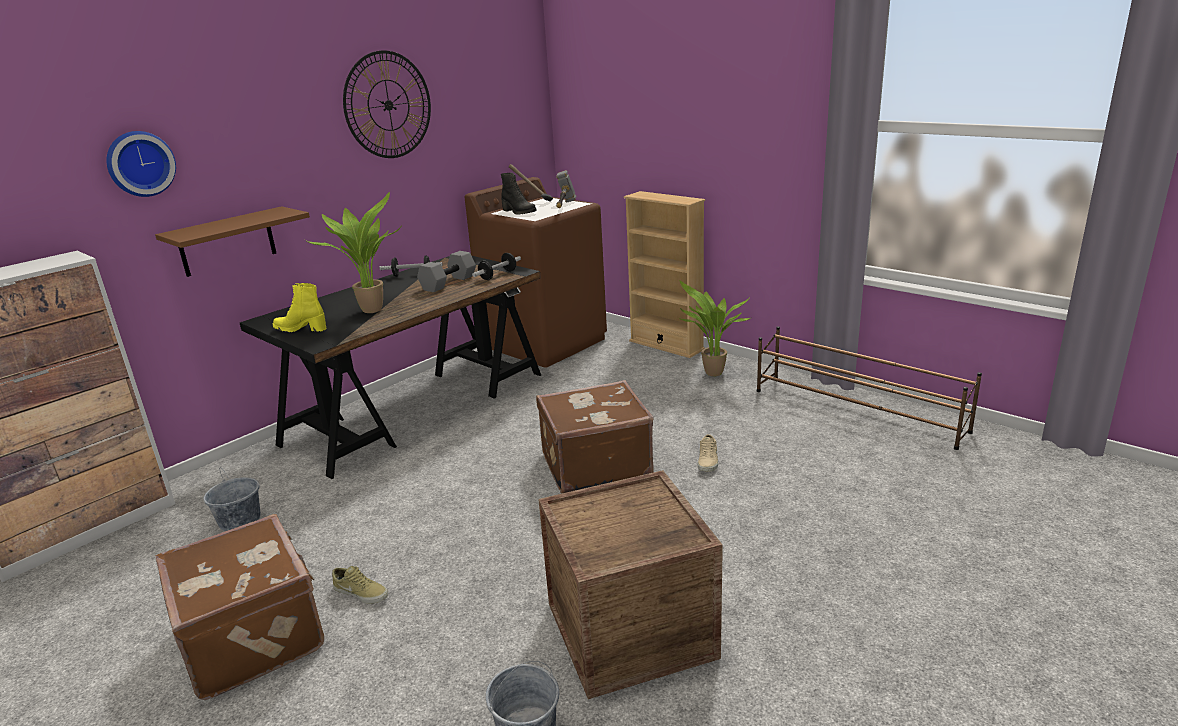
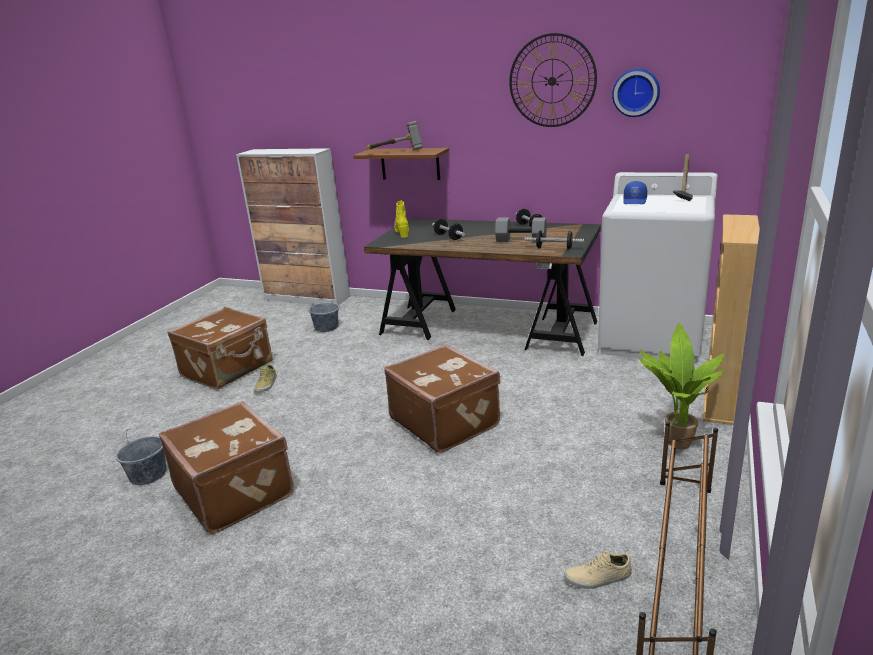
camera: 70 degrees right, 0 degrees up
(139, 163) = (368, 103): wall clock -> wall clock (636, 92)
(371, 309) = (448, 237): potted plant -> dumbbell
(518, 212) = (635, 201): black boot -> blue cap
(545, 342) = (652, 339): brown washing machine -> white washing machine
(564, 206) = (676, 208): hammer -> hammer (397, 152)
(630, 630) = (236, 491): crate -> brown suitcase
(708, 461) = (483, 479): beige shoe -> beige shoe (598, 578)

